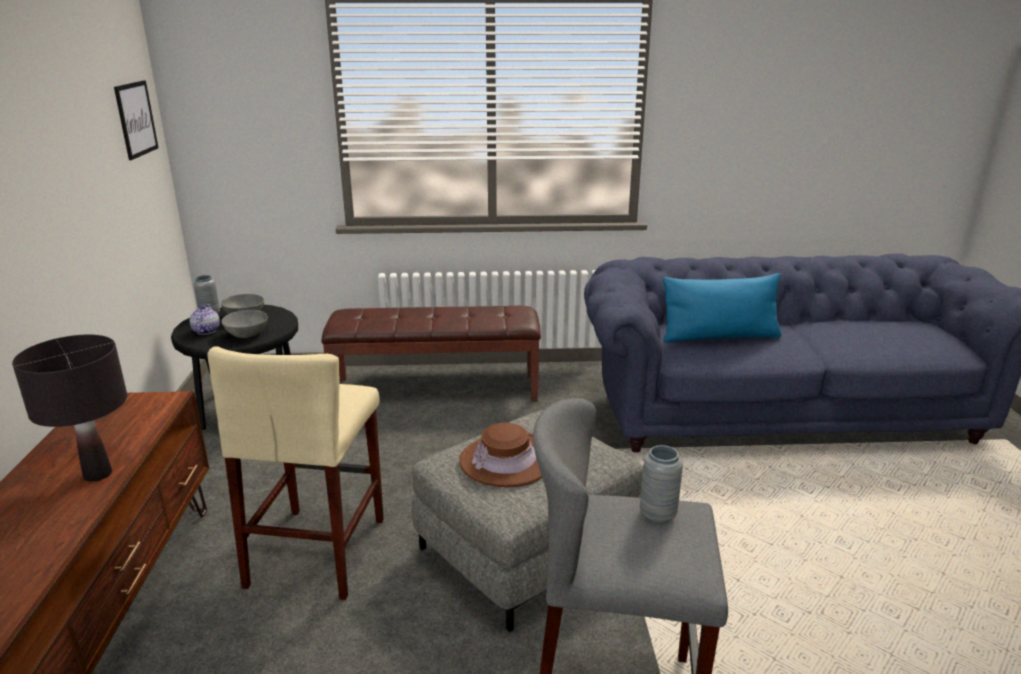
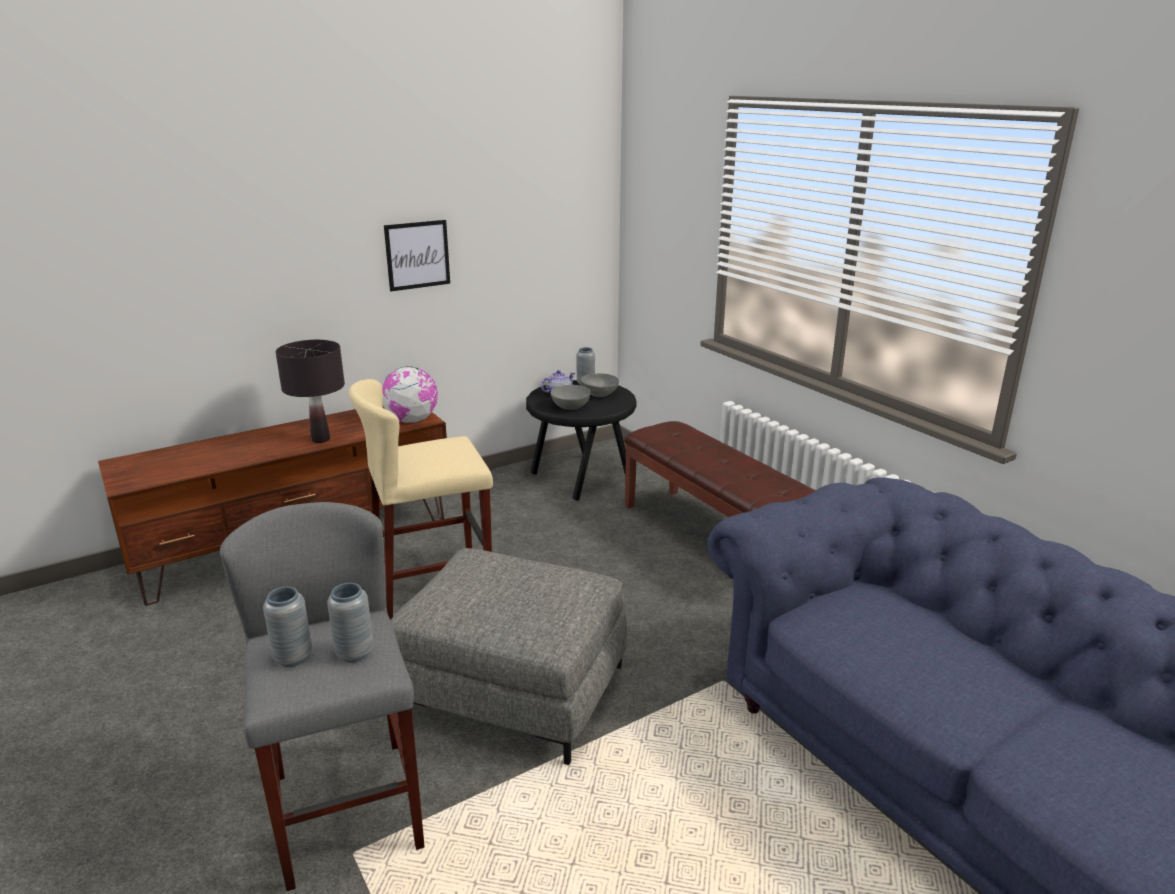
camera: 60 degrees right, 0 degrees up
(136, 119) = (572, 202): picture -> picture (417, 255)
(154, 407) = (412, 421): none -> globe
(506, 461) = (490, 583): brown hat -> none
(643, 551) = (293, 658): none -> grey vase
(719, 336) = (901, 635): blue pillow -> none

